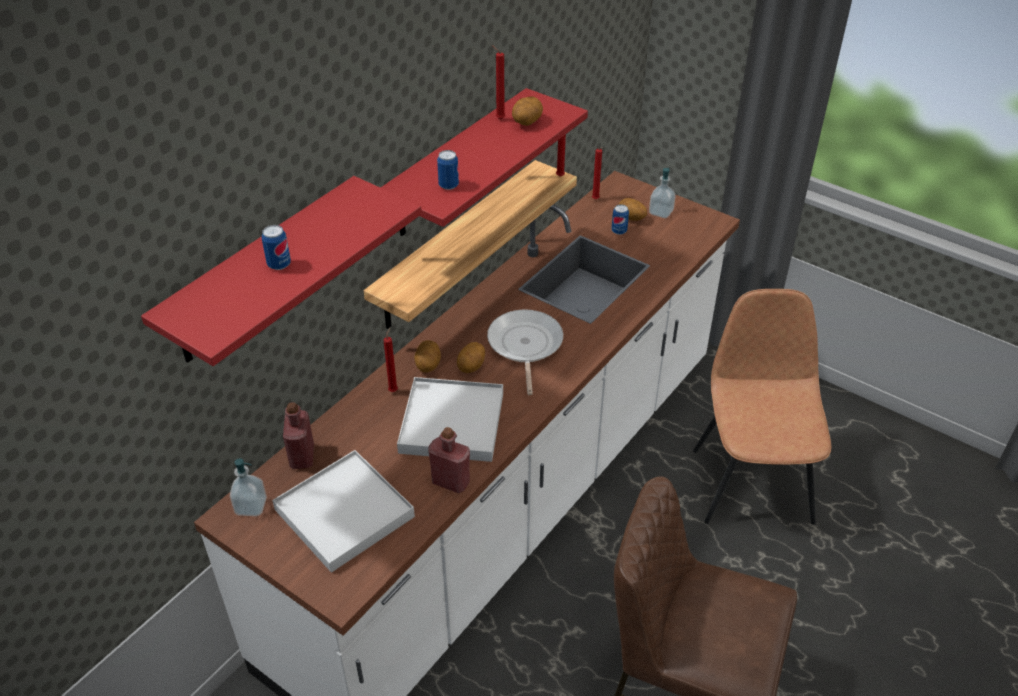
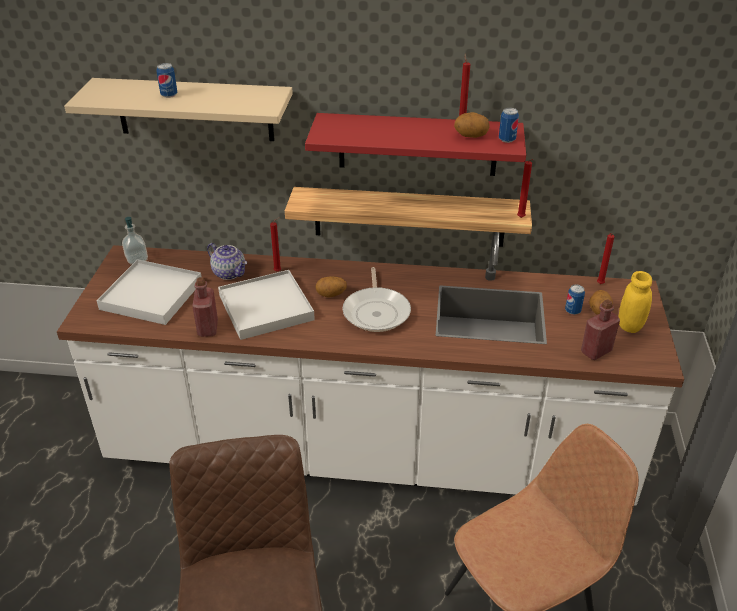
camera: 60 degrees right, 5 degrees down
(262, 271) = (194, 109): red shelf -> beige shelf
(302, 456) = (190, 260): red bottle -> red bottle (596, 351)
(361, 430) = (230, 273): none -> teapot
(428, 365) = (316, 276): potato -> none
(448, 185) = (348, 133): can -> can (507, 140)
(525, 346) = (376, 311): frying pan -> frying pan turned 120 degrees clockwise
(661, 212) = (630, 326): soap dispenser -> yellow jar

